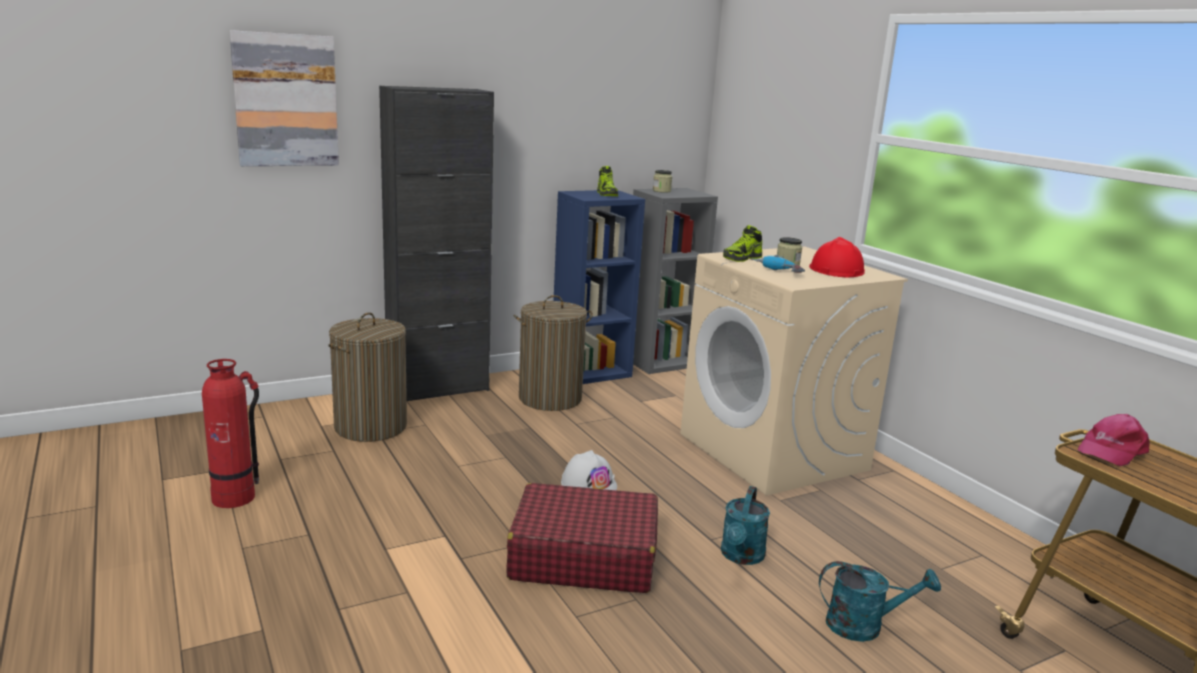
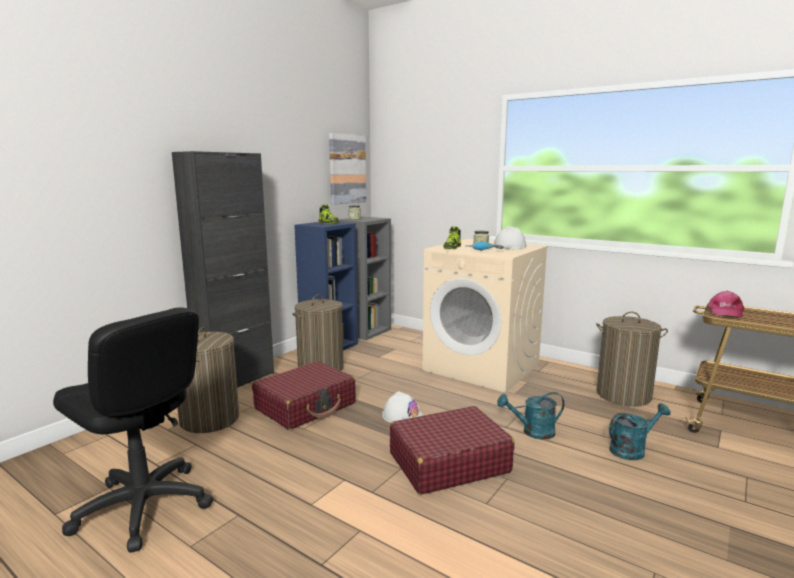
camera: 25 degrees left, 5 degrees down
(234, 497) = (143, 507): fire extinguisher -> black office chair
(286, 100) = (98, 165): picture -> picture (347, 169)
(486, 441) = (306, 406): none -> red suitcase
(741, 557) = (532, 432): turquoise watering can -> turquoise watering can turned 90 degrees clockwise
(836, 270) = (508, 246): red hard hat -> white hard hat
(958, 551) = (623, 395): none -> laundry basket

